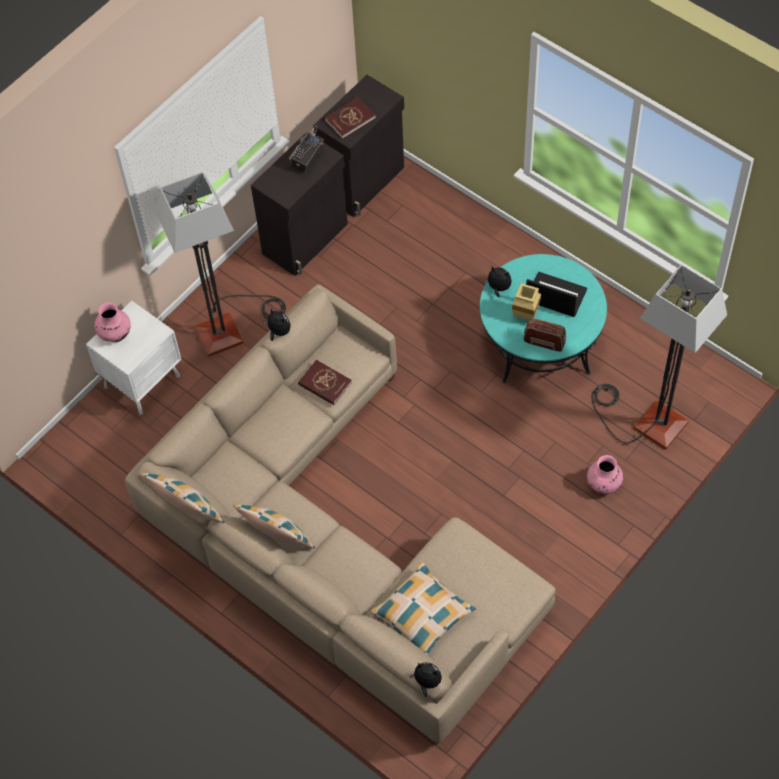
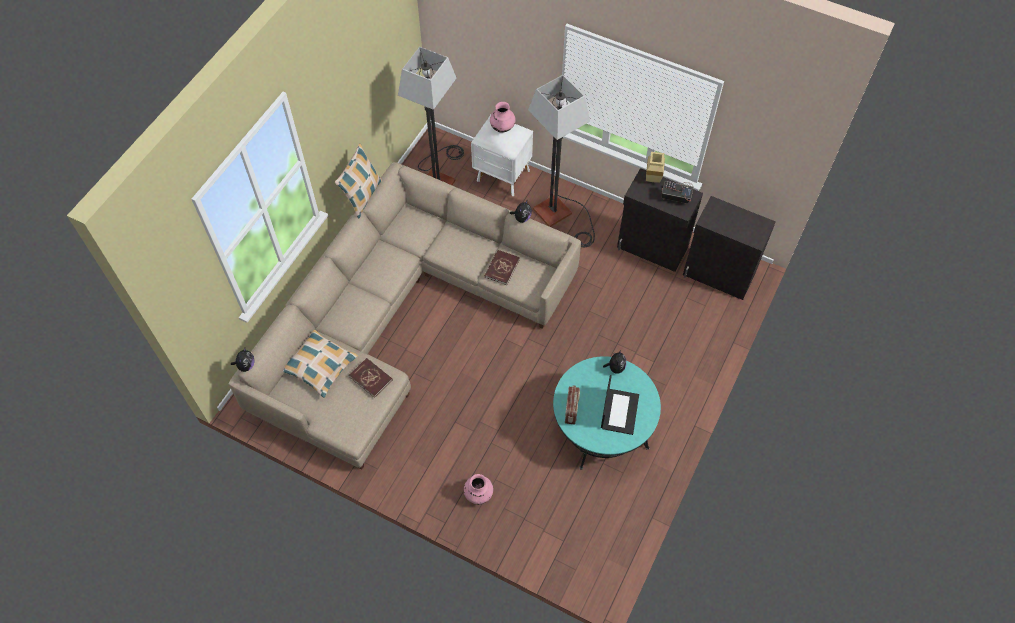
camera: 75 degrees right, 0 degrees up
(278, 541) = (367, 265): pillow -> none
(350, 119) = (725, 218): red book -> red book (371, 378)
(527, 315) = (593, 393): beige vase -> beige vase (653, 180)
(646, 421) = (545, 520): floor lamp -> floor lamp (439, 177)

